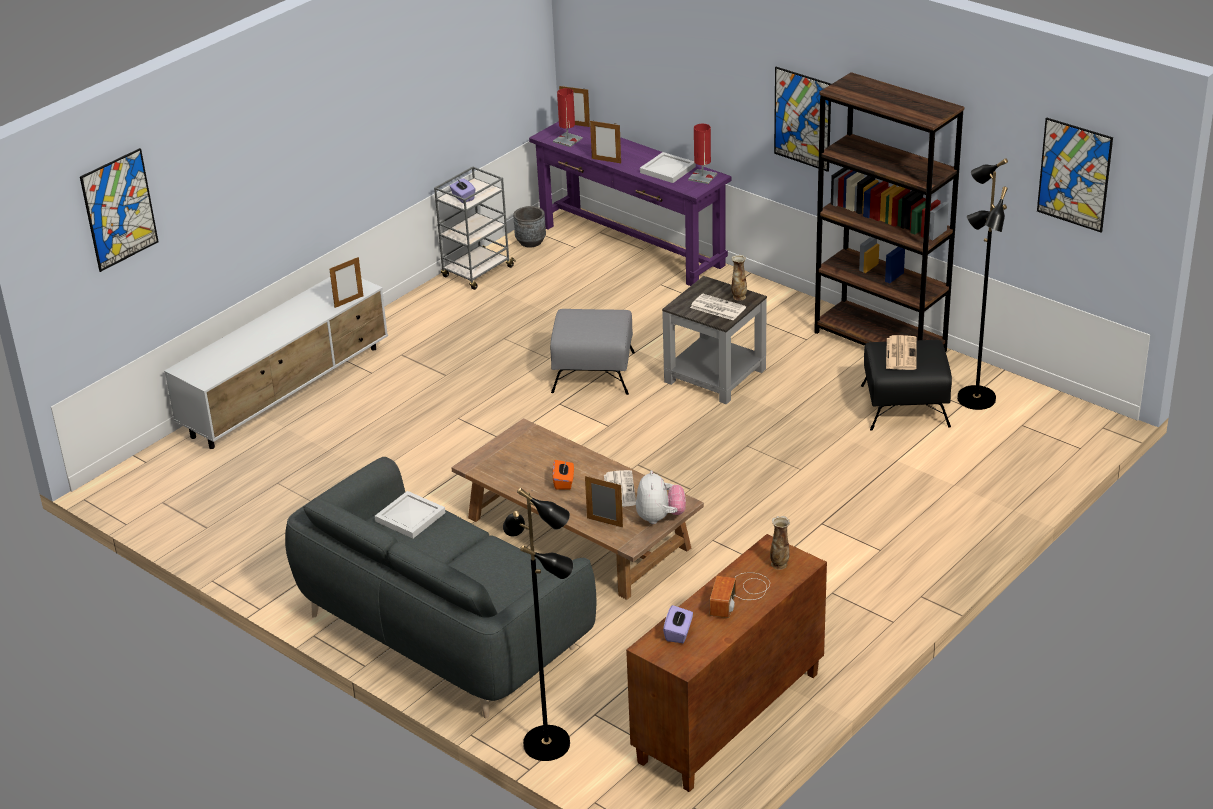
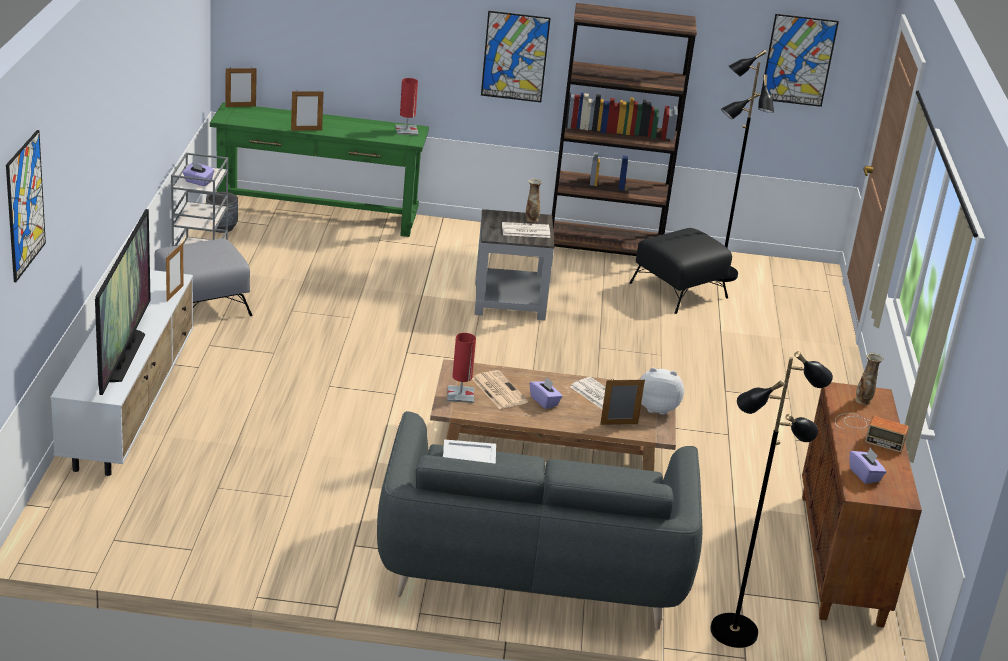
camera: 40 degrees left, 5 degrees down
(250, 349) = (123, 356): none -> television
(564, 482) = (544, 401): orange tissue box -> purple tissue box
(567, 140) = (249, 119): red table lamp -> red table lamp (460, 395)
(594, 372) = (406, 320): grey ottoman -> grey ottoman (203, 305)
(631, 246) = (317, 215): purple console table -> green console table
(660, 518) = (657, 408): plush toy -> plush toy turned 45 degrees counterclockwise
(668, 170) = (370, 129): white tray -> none
(740, 594) = (867, 431): radio -> radio turned 45 degrees counterclockwise
(900, 353) = (681, 241): newspaper -> newspaper (498, 390)

